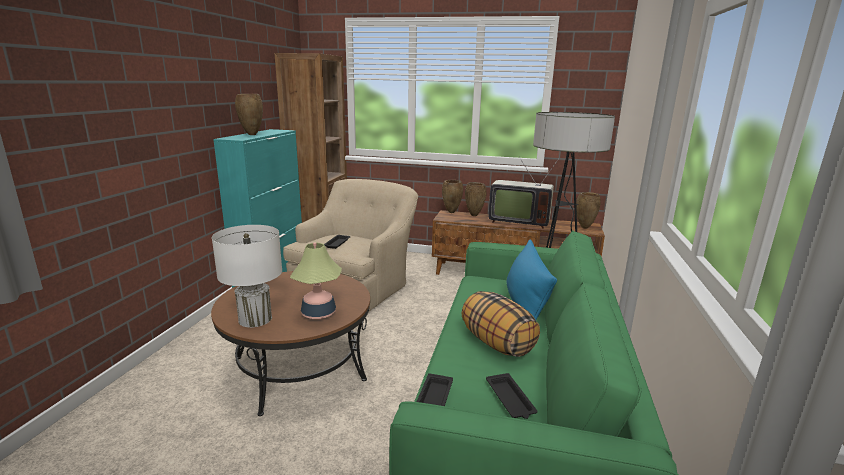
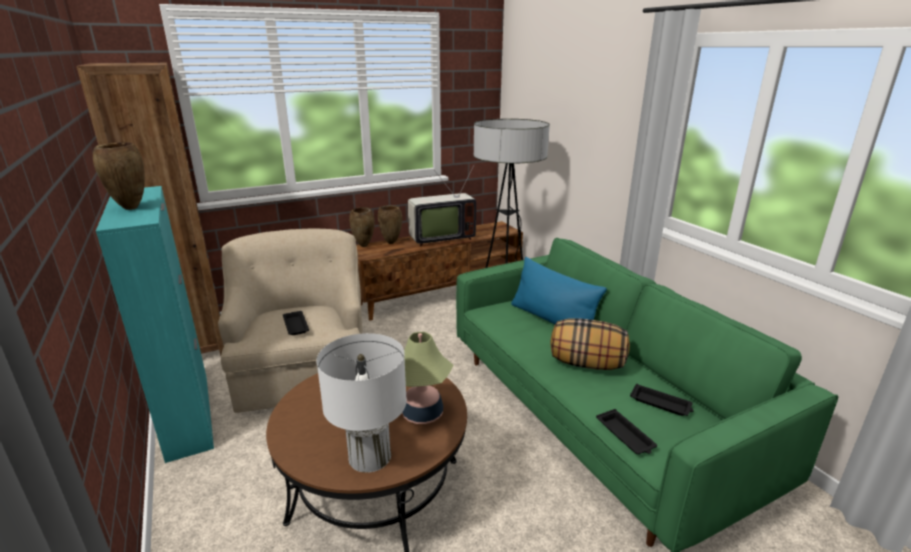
camera: 40 degrees left, 5 degrees up
(584, 227) = (498, 228): brown vase -> none

